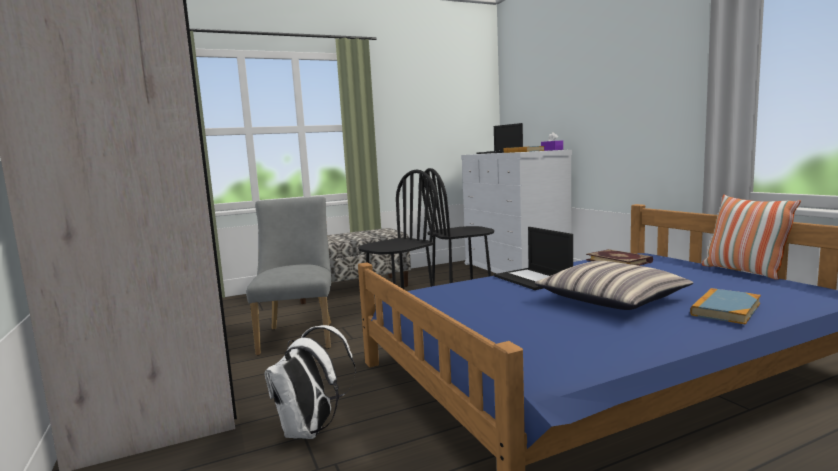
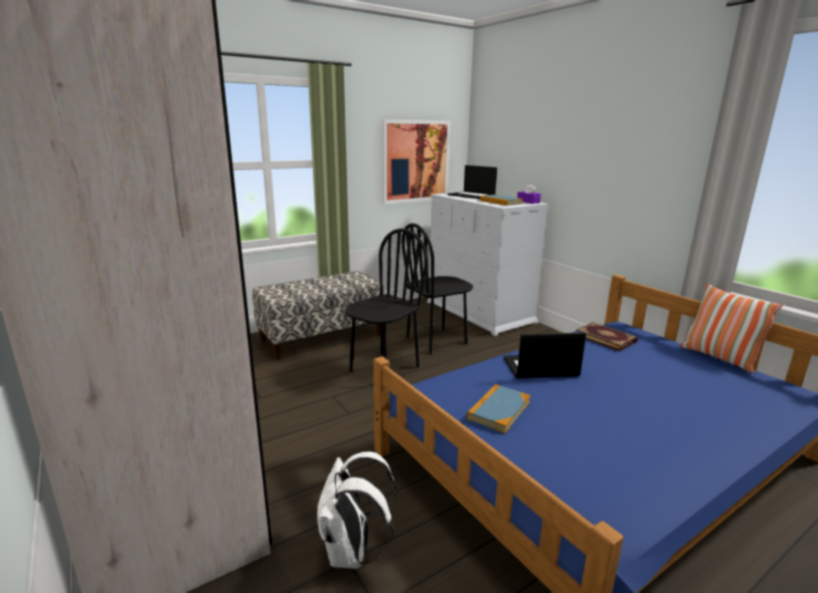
camera: 10 degrees left, 10 degrees up
(299, 335) = (290, 409): grey chair -> none
(445, 126) = (415, 161): none -> picture
(533, 279) = (540, 367): laptop -> laptop turned 120 degrees clockwise
(611, 299) = (626, 405): pillow -> none
(725, 309) = (731, 423): book -> book (498, 410)

